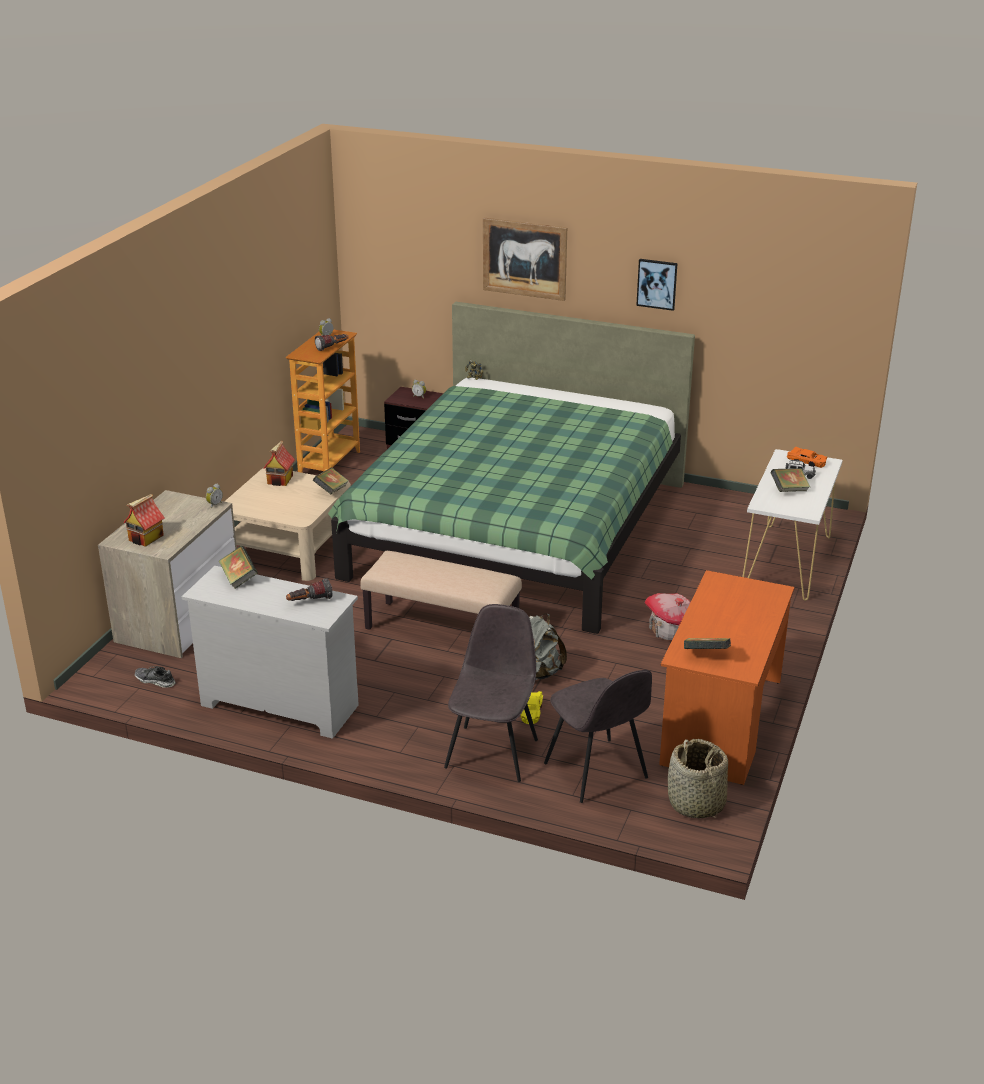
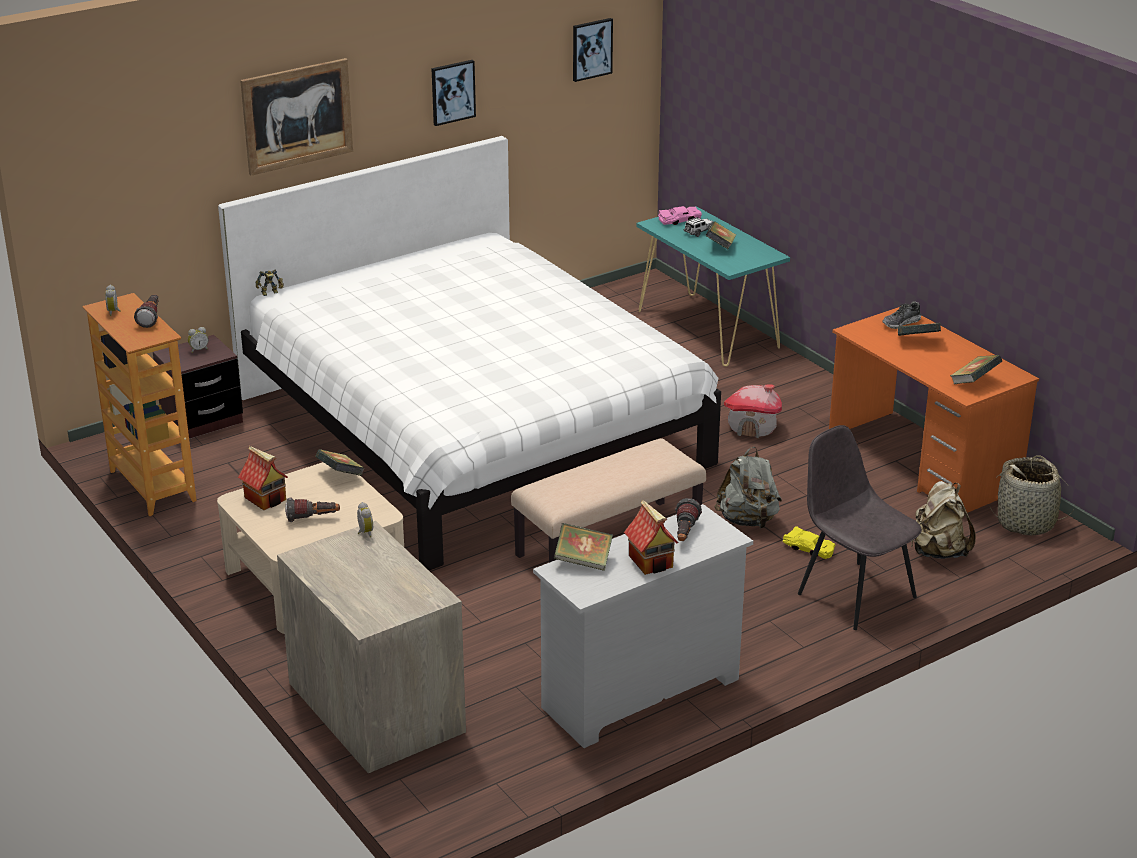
camera: 55 degrees left, 0 degrees up
(146, 538) = (388, 601): toy house -> toy house (651, 561)
(155, 681) = (494, 766): shoe -> shoe (901, 323)
(274, 501) = (313, 519): none -> flashlight
(517, 530) = (470, 431): green bed -> white bed
(597, 772) = (938, 552): grey chair -> beige backpack
(739, 610) = (917, 341): none -> book
(786, 562) = (708, 330): white console table -> turquoise console table
(796, 291) = (591, 49): none -> picture
(806, 462) = (680, 220): orange toy car -> pink toy car

